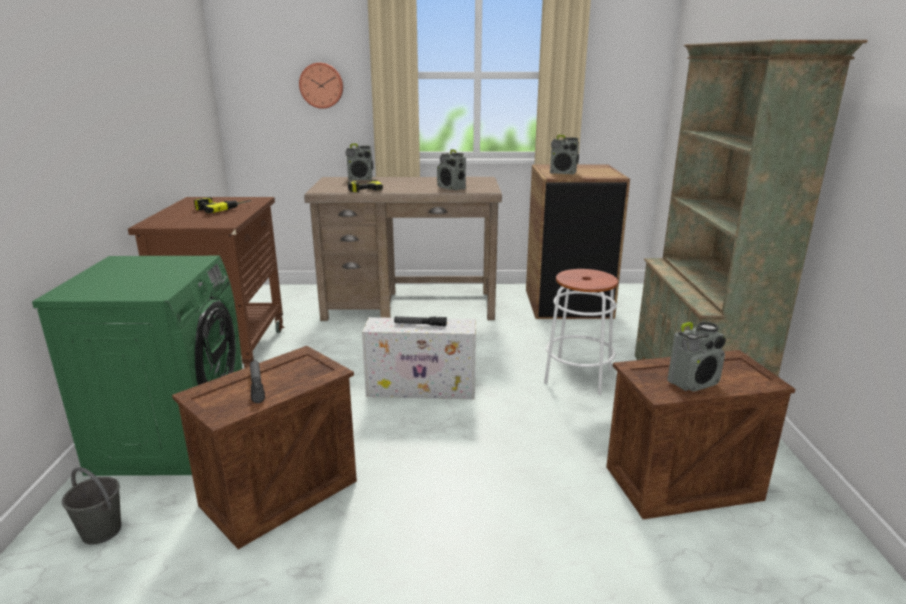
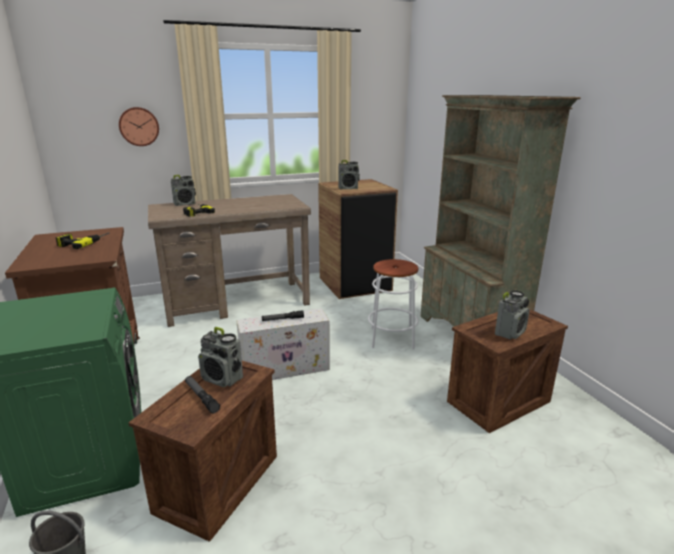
camera: 20 degrees left, 0 degrees up
(451, 188) = (268, 206): radio -> radio (222, 379)

